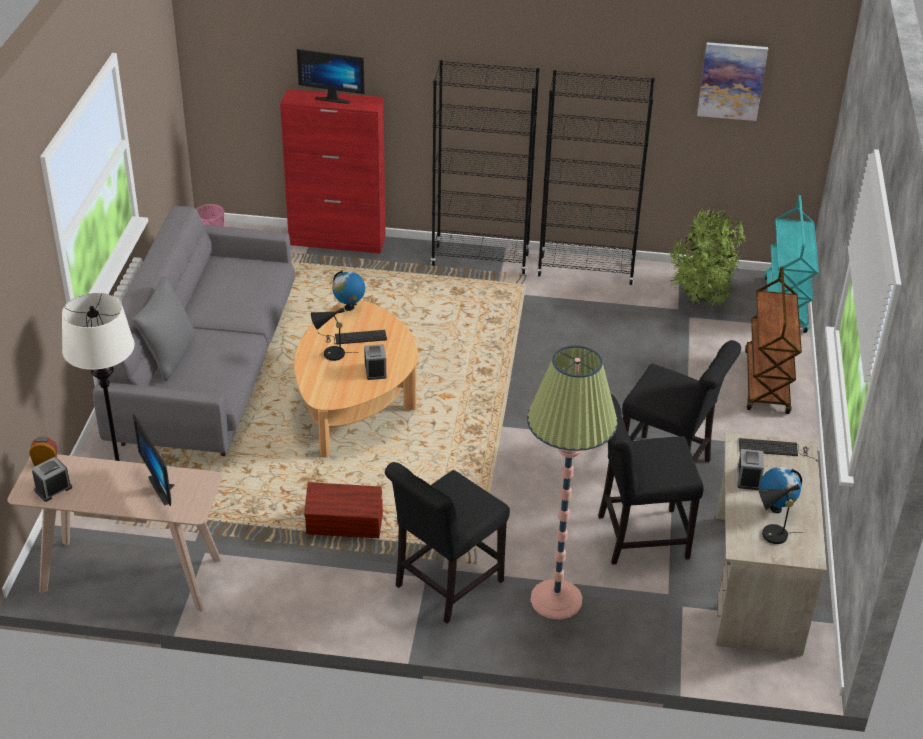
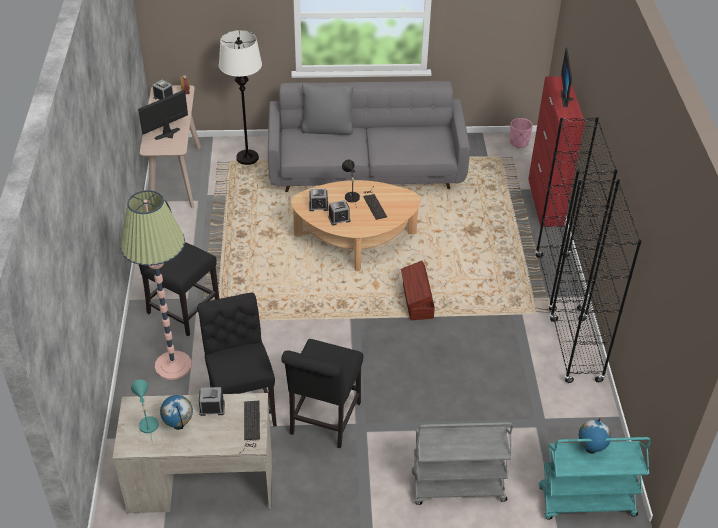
camera: 80 degrees right, 5 degrees up
(342, 385) = (318, 206): none -> alarm clock
(345, 525) = (230, 254): brown storage box -> brown storage box (417, 301)
(349, 307) = (408, 196): globe -> globe (590, 449)
(703, 299) = (568, 436): potted plant -> none
(731, 81) = (668, 295): picture -> none
(767, 383) = (457, 488): brown cart -> grey cart
(771, 536) = (147, 423): black table lamp -> turquoise table lamp

